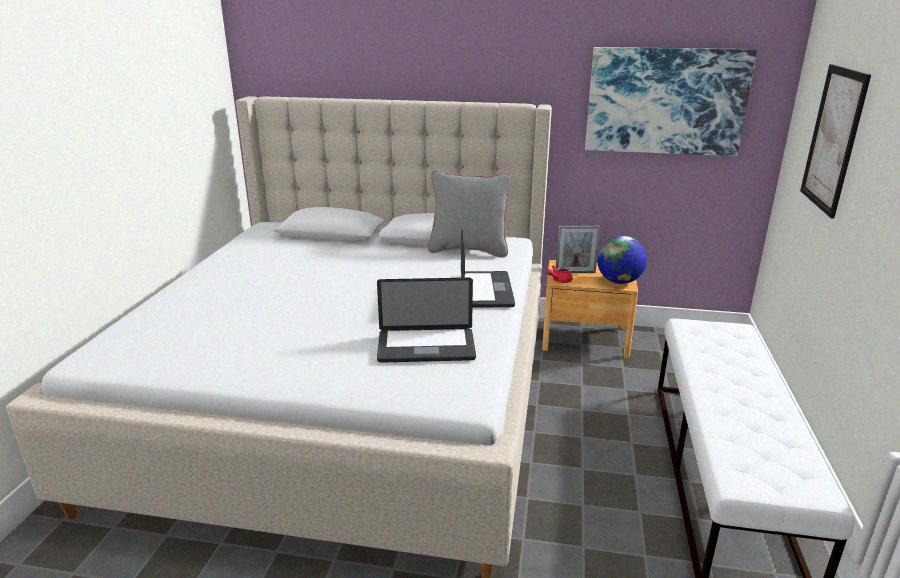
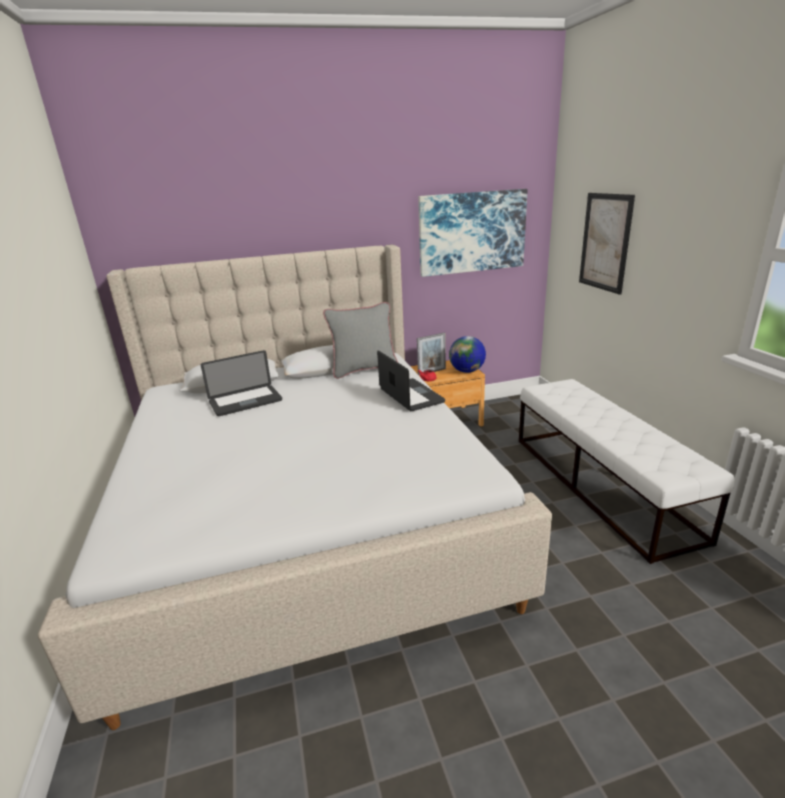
camera: 25 degrees left, 0 degrees up
(426, 347) = (416, 448): laptop -> laptop (245, 401)

